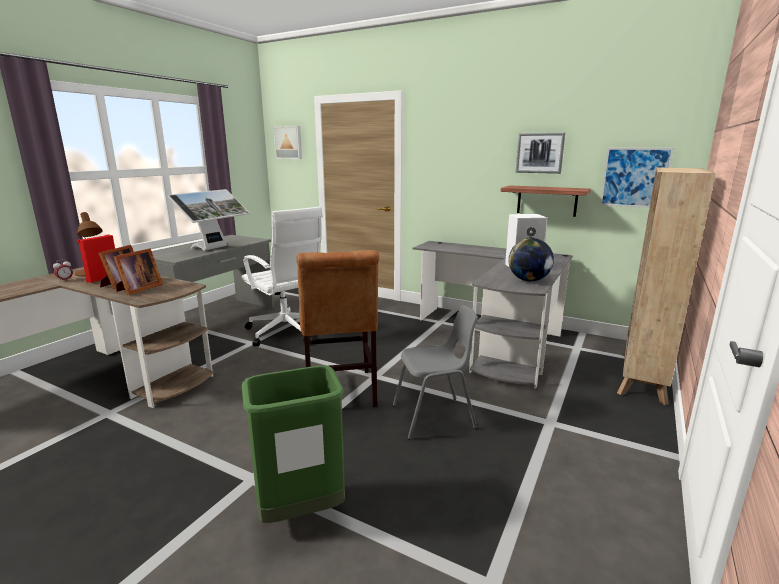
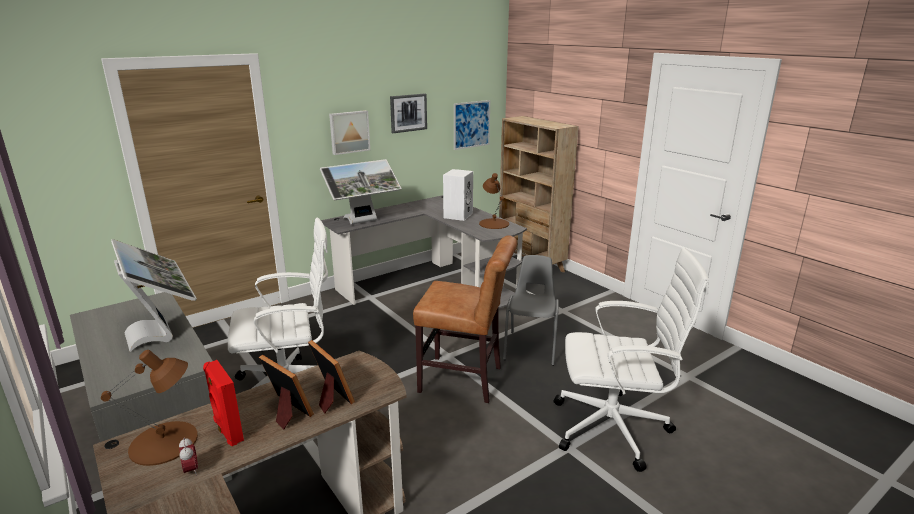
camera: 65 degrees left, 5 degrees up
(288, 142) = (51, 135): picture -> picture (349, 132)
(301, 512) = (614, 428): green trash can -> white office chair
(446, 248) = (363, 222): none -> monitor
(528, 280) = (494, 223): globe -> brown table lamp
(547, 200) = (418, 154): shelf -> none

